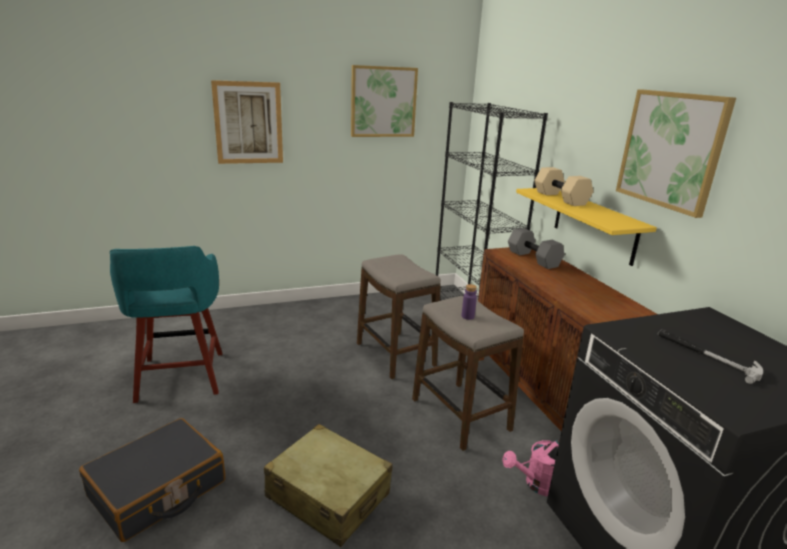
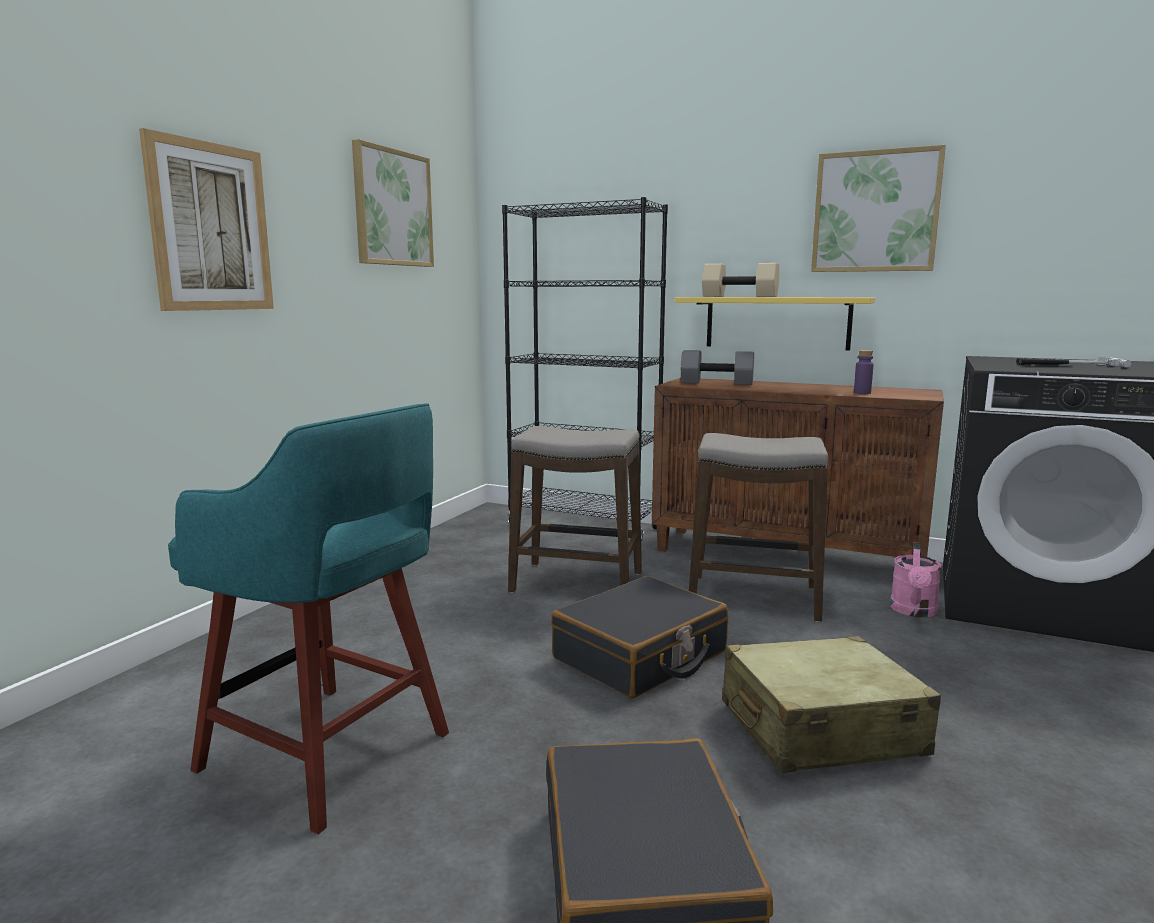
camera: 45 degrees left, 10 degrees down
(339, 409) = (640, 656): none -> black suitcase
(467, 316) = (760, 443): purple bottle -> purple bottle (862, 393)

